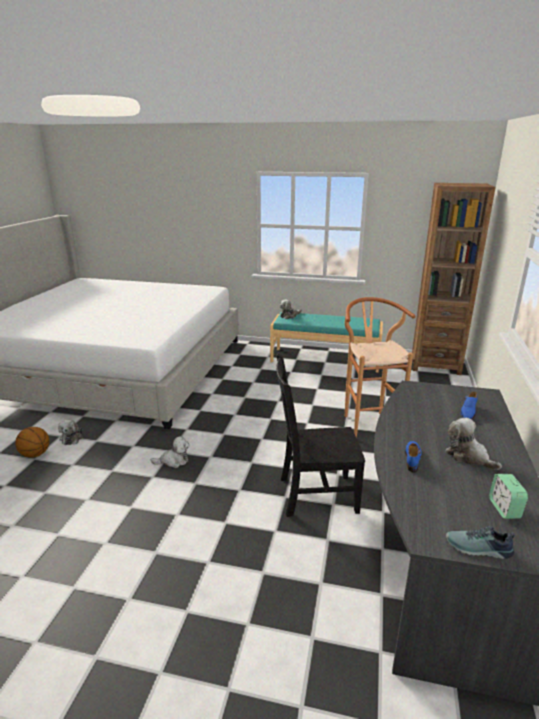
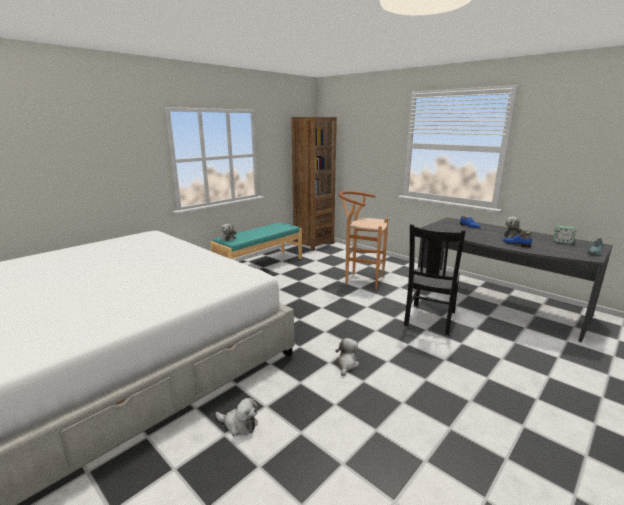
camera: 60 degrees left, 5 degrees down
(35, 454) = (248, 464): basketball -> none

